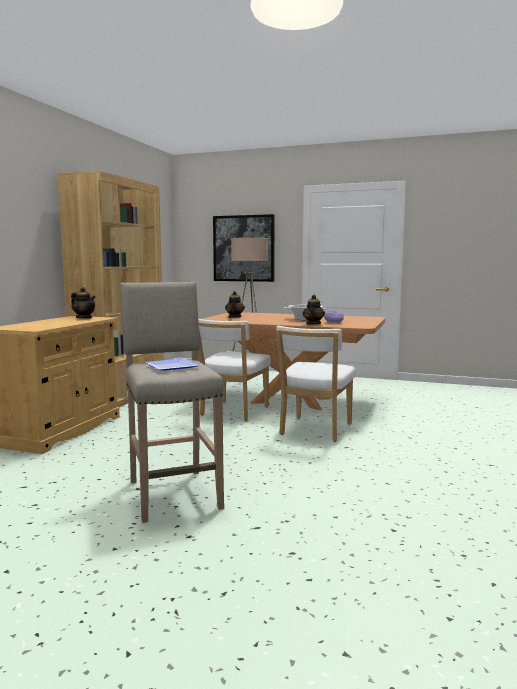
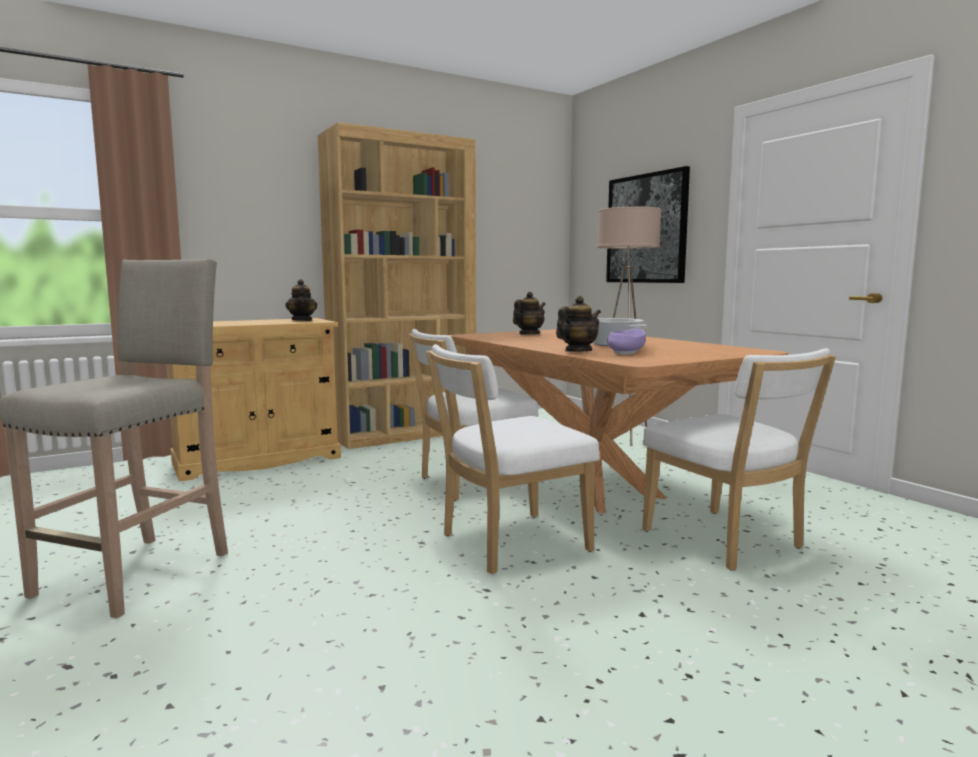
camera: 40 degrees right, 0 degrees up
(172, 366) = (112, 383): plate -> none
(385, 408) = (726, 542): none -> white chair

